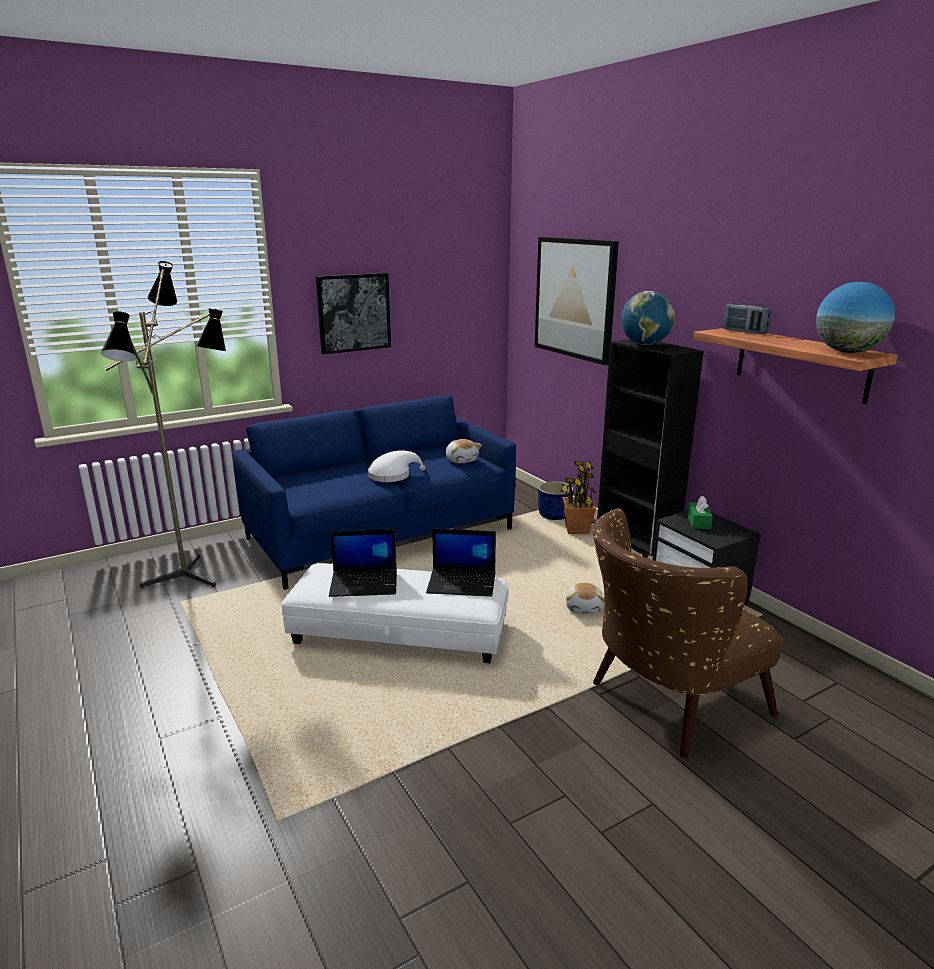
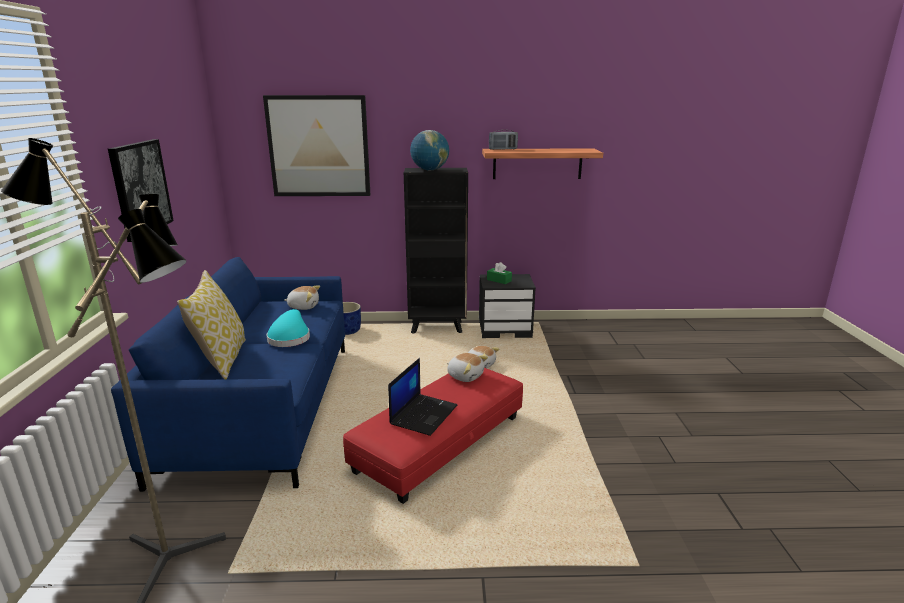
camera: 60 degrees left, 0 degrees up
(331, 469) = (221, 359): none -> pillow
(392, 475) = (290, 338): white hat -> turquoise hat
(399, 633) = (440, 444): white ottoman -> red ottoman
(462, 583) = (465, 376): laptop -> plush toy
(577, 530) = (380, 331): potted plant -> none
(665, 704) = (597, 378): brown armchair -> none
(847, 352) = (581, 150): globe -> none

